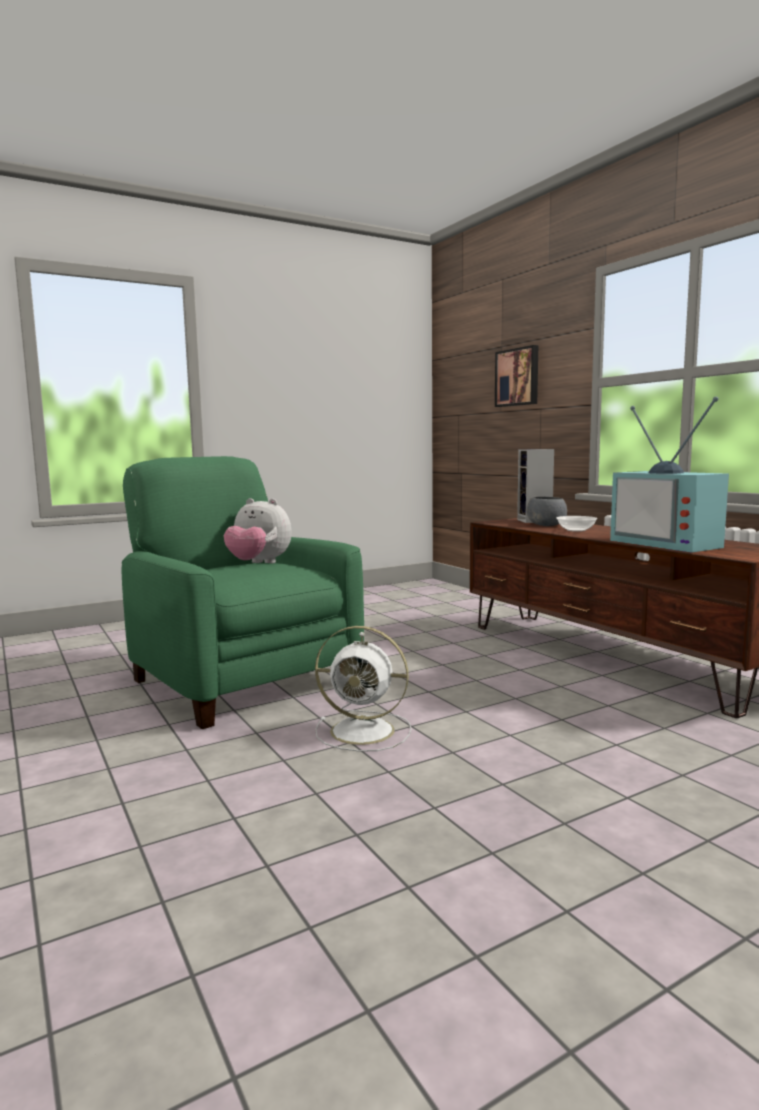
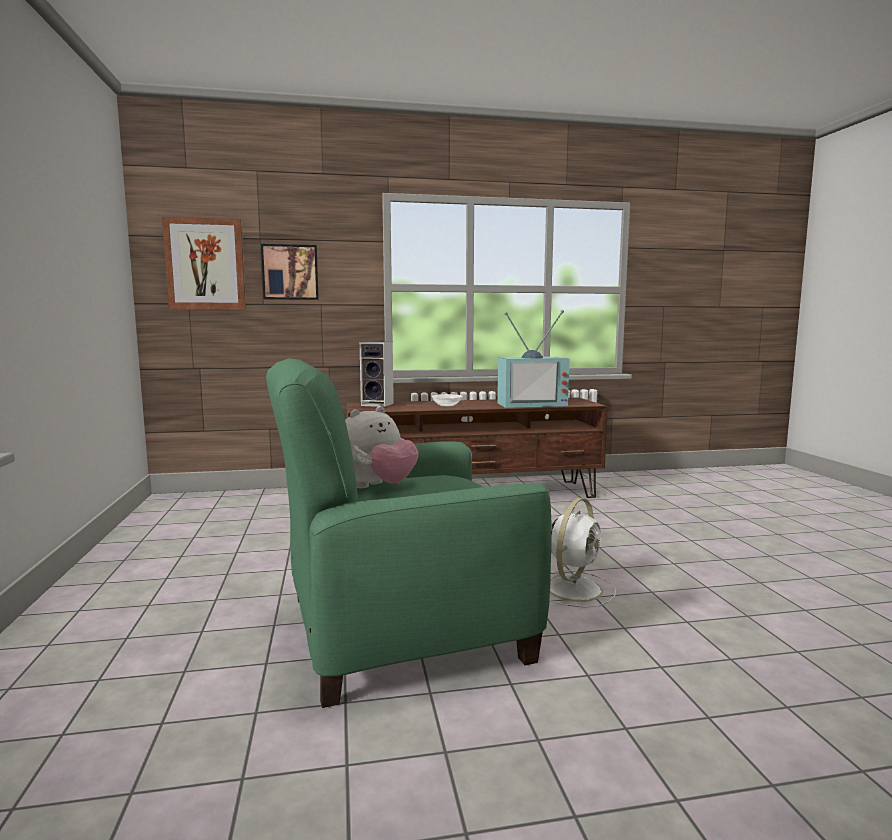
camera: 70 degrees left, 0 degrees up
(467, 378) = (205, 264): none -> picture
(546, 525) = (410, 406): grey bowl -> none

